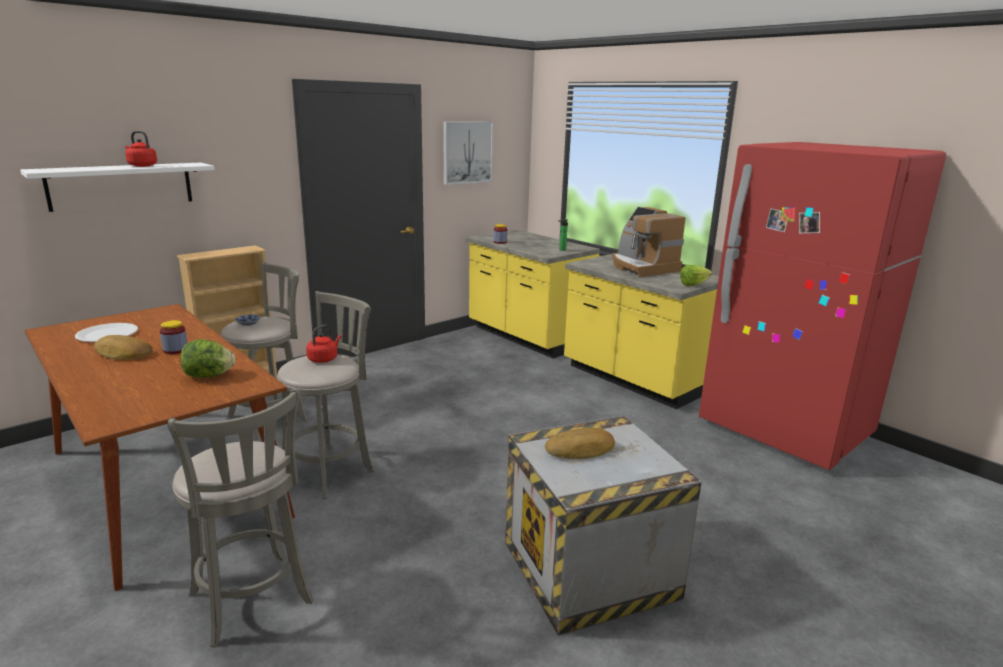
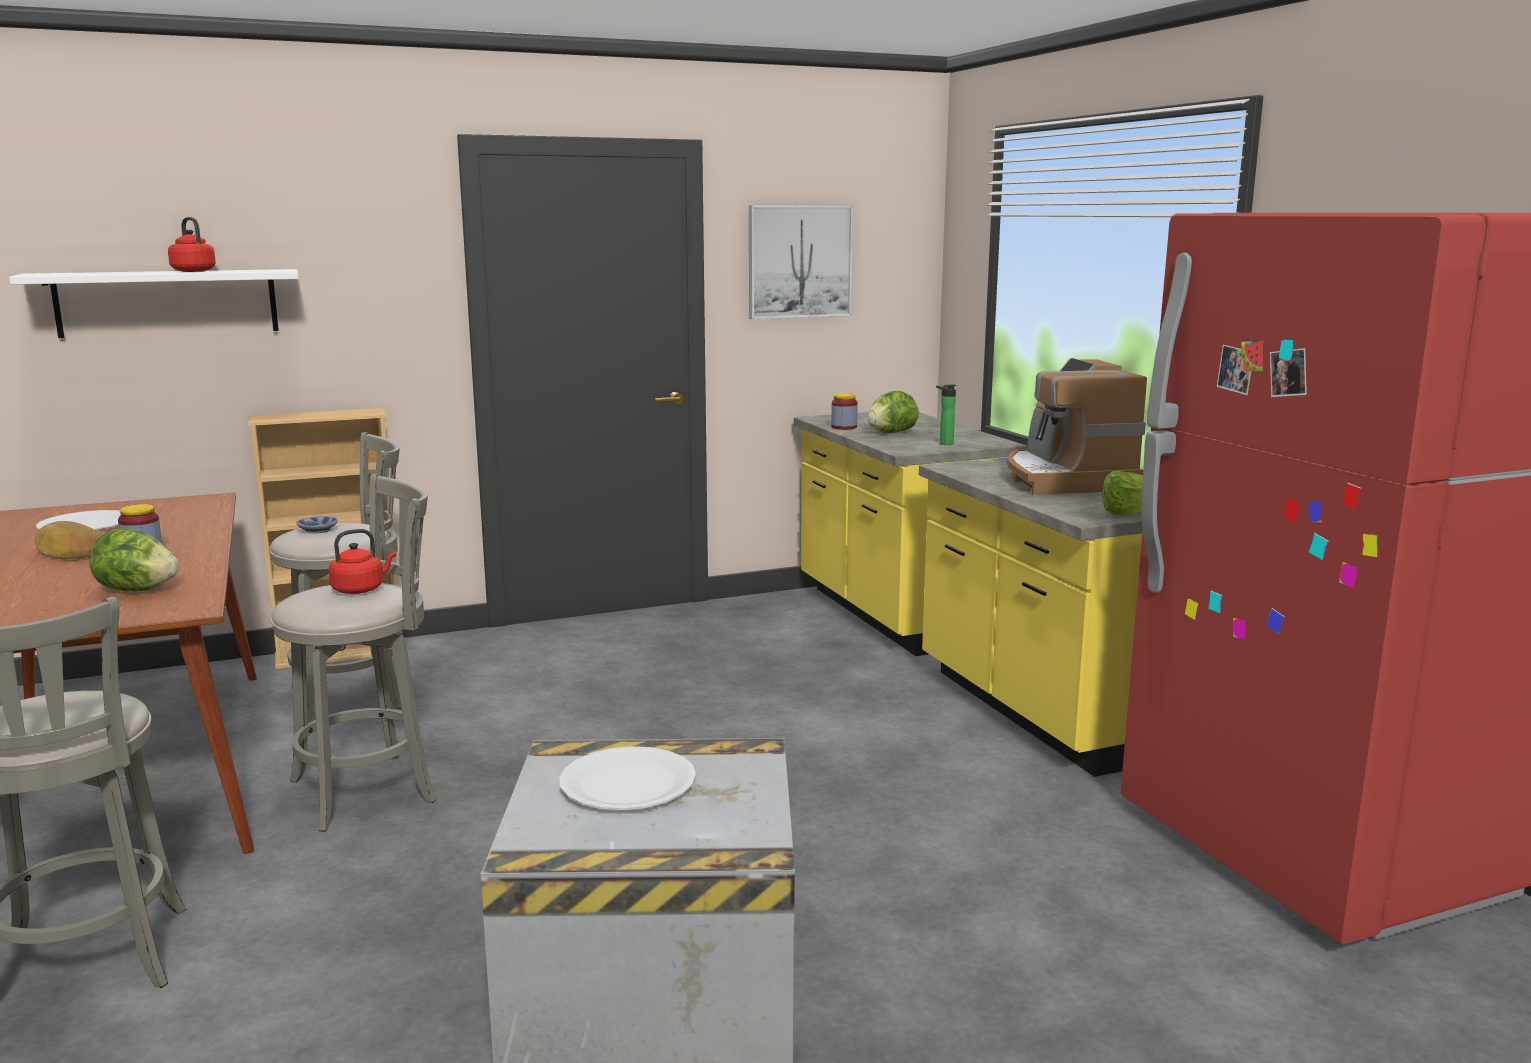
camera: 20 degrees right, 5 degrees down
(527, 244) = (891, 433): none -> lettuce
(581, 450) = (628, 783): bread -> white plate

